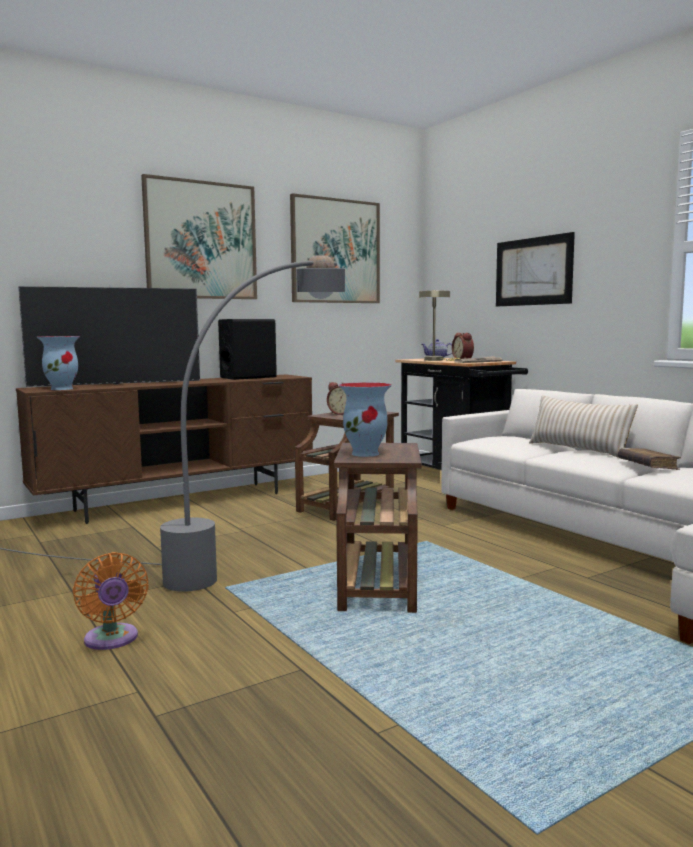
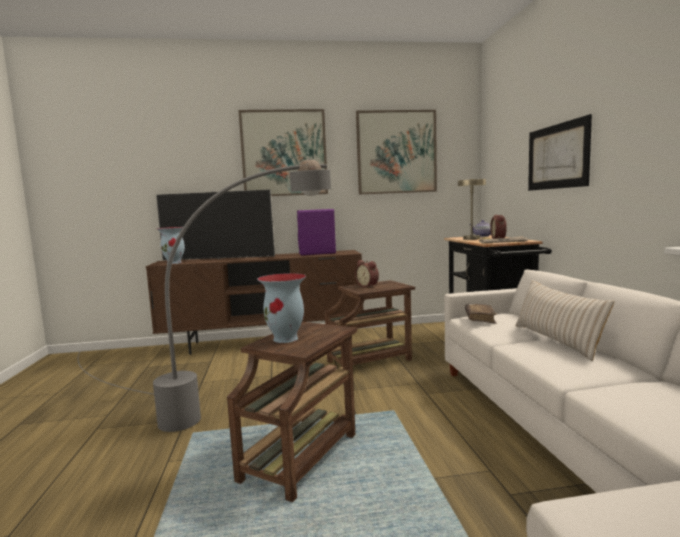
camera: 25 degrees right, 0 degrees up
(112, 640) = (65, 471): orange fan -> none
(248, 377) = (317, 253): black speaker -> purple speaker
(647, 466) = (608, 376): brown book -> brown book (480, 318)

